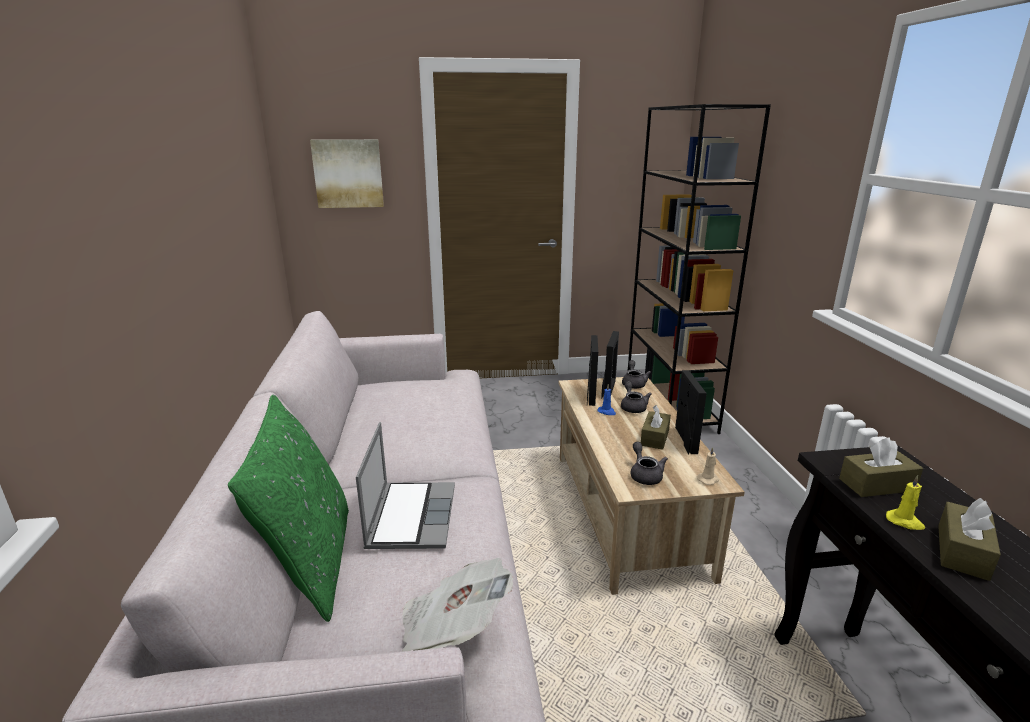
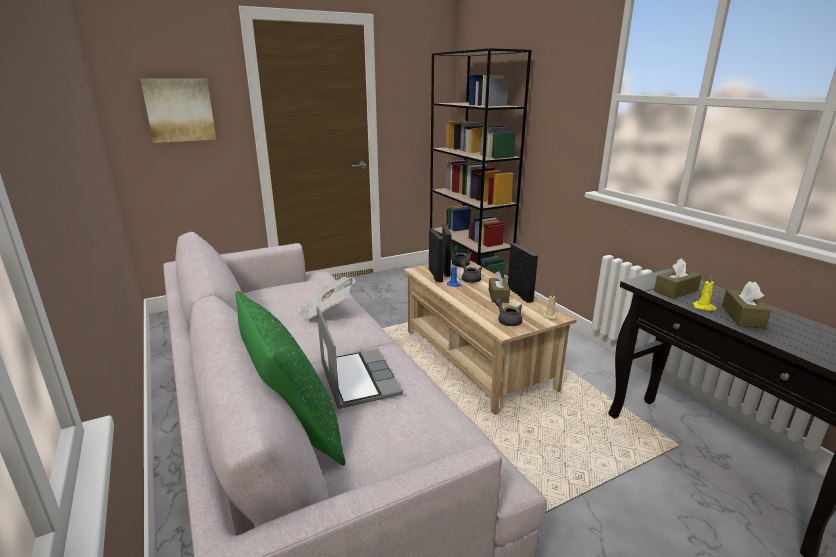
camera: 20 degrees left, 0 degrees up
(453, 627) = (445, 443): newspaper -> newspaper (326, 312)

